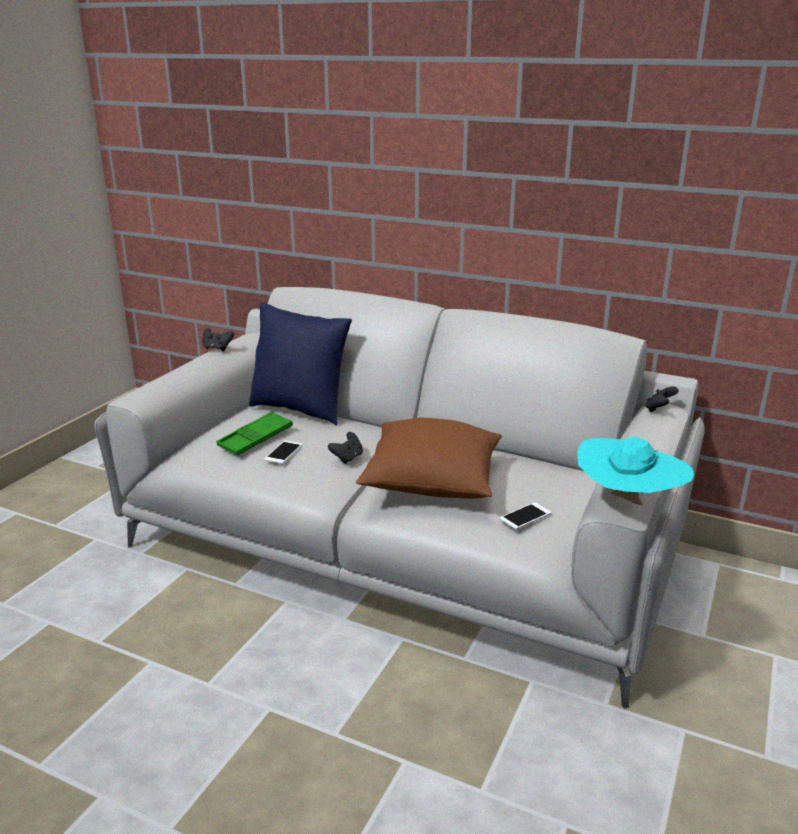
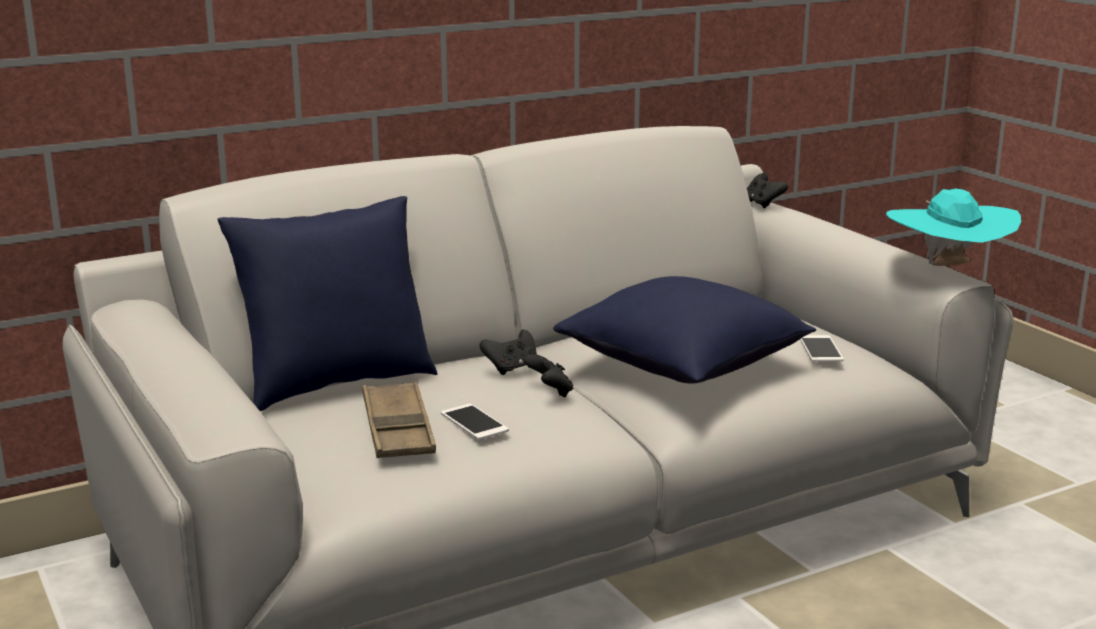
camera: 55 degrees left, 5 degrees down
(217, 348) = (141, 335): black game controller -> black game controller (511, 368)
(255, 439) = (398, 429): green tray -> brown tray
(431, 482) = (684, 367): brown pillow -> blue pillow

